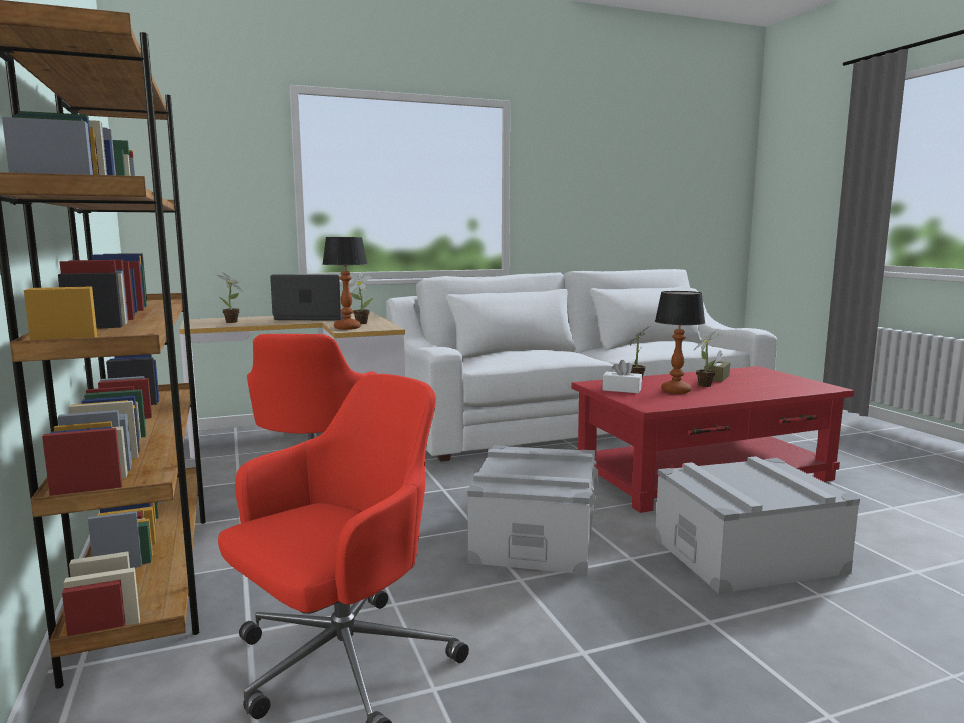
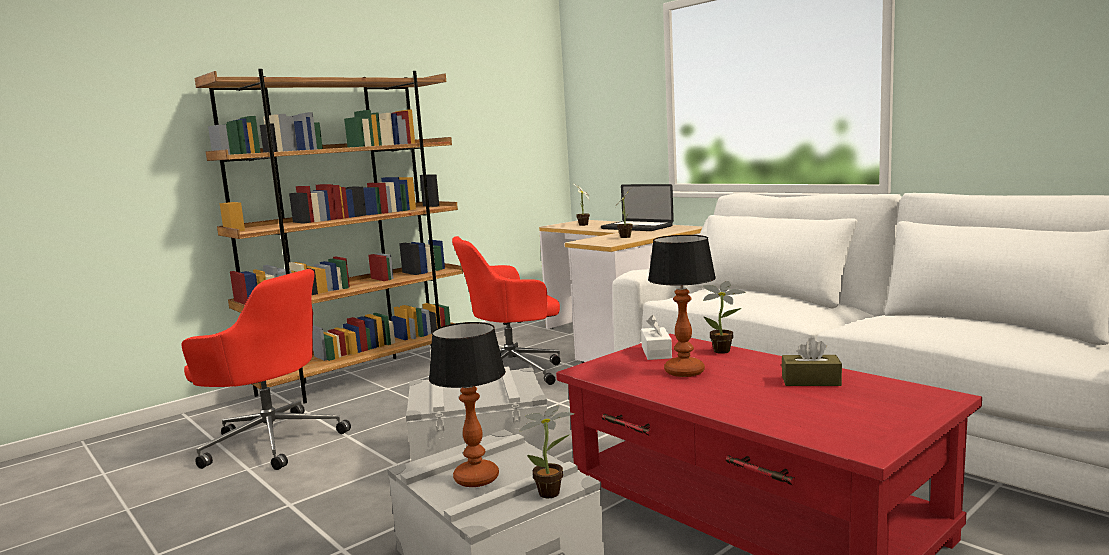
camera: 70 degrees right, 0 degrees up
(312, 318) = (636, 227): laptop -> laptop turned 150 degrees clockwise
(346, 328) = (591, 240): table lamp -> table lamp (476, 478)
(704, 385) = (746, 380): potted plant -> potted plant (553, 493)

